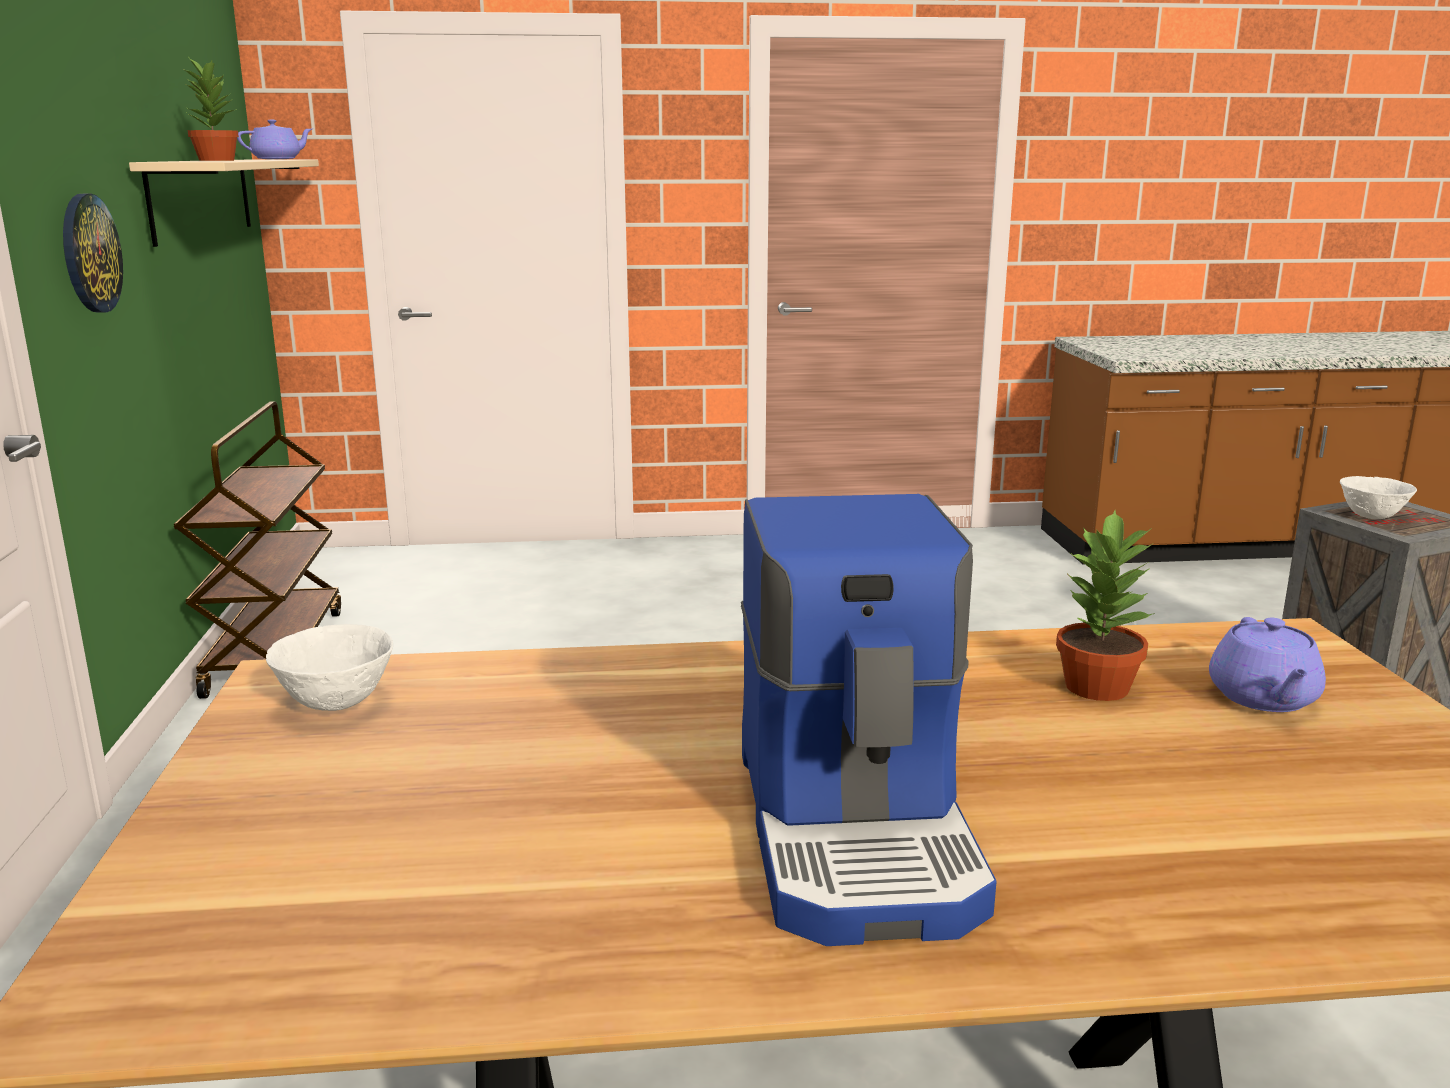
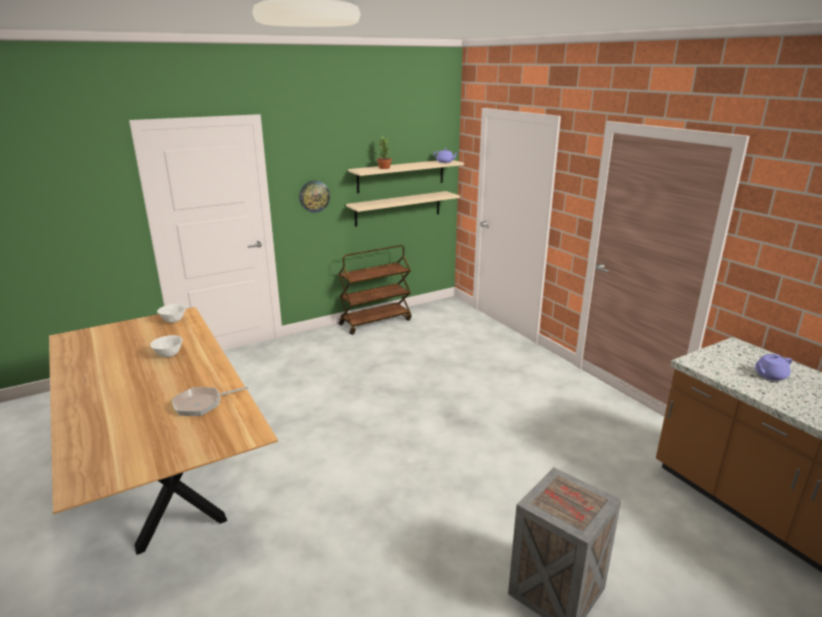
camera: 65 degrees right, 5 degrees up
(211, 300) = (398, 208): none -> beige shelf
(859, 831) = (116, 383): coffee machine -> none
(1098, 687) = (202, 404): potted plant -> frying pan
(1263, 698) = (199, 431): purple teapot -> purple teapot (769, 375)
(1372, 517) = (560, 492): white bowl -> white bowl (168, 355)

